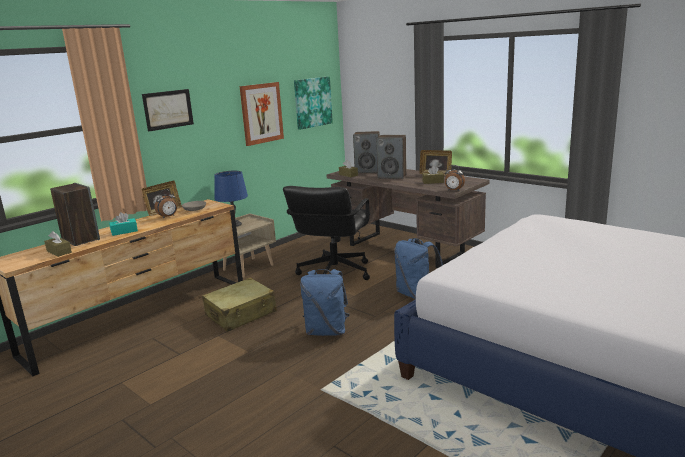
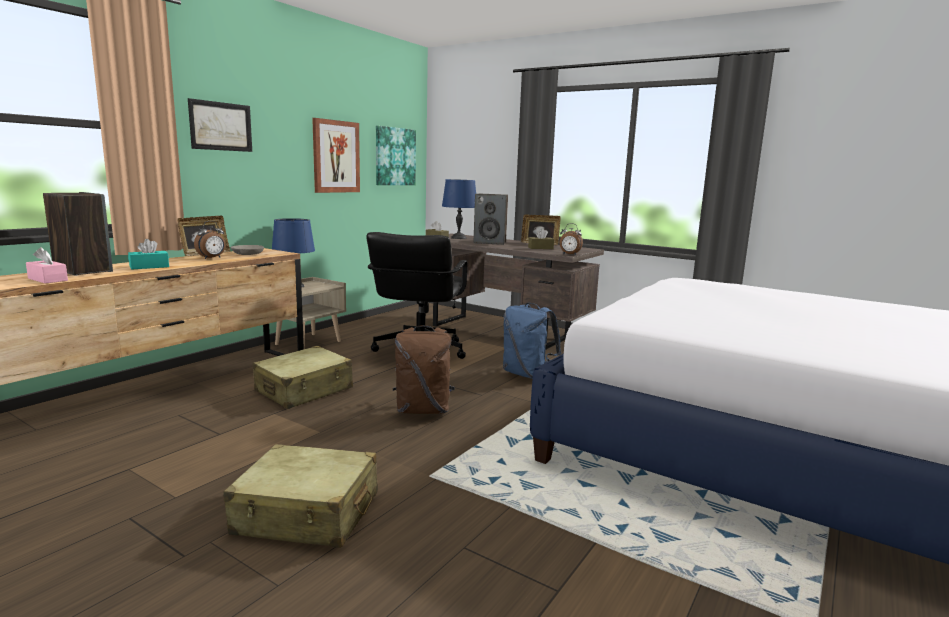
camera: 10 degrees left, 5 degrees down
(59, 252) = (48, 279): brown tissue box -> pink tissue box
(233, 418) = (307, 514): none -> beige suitcase
(327, 331) = (423, 410): blue backpack -> brown backpack
(368, 171) = (459, 238): speaker -> blue table lamp

